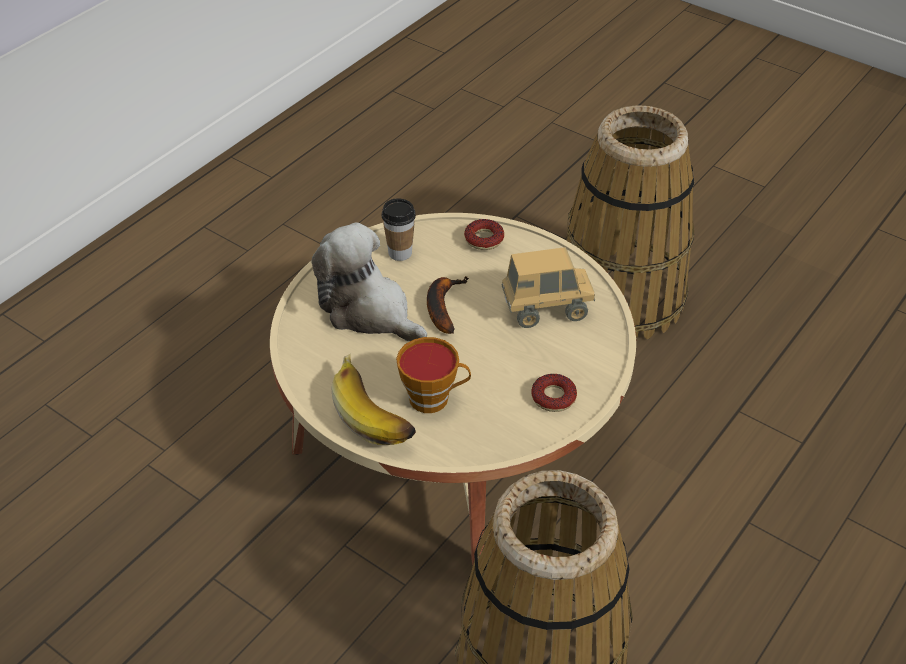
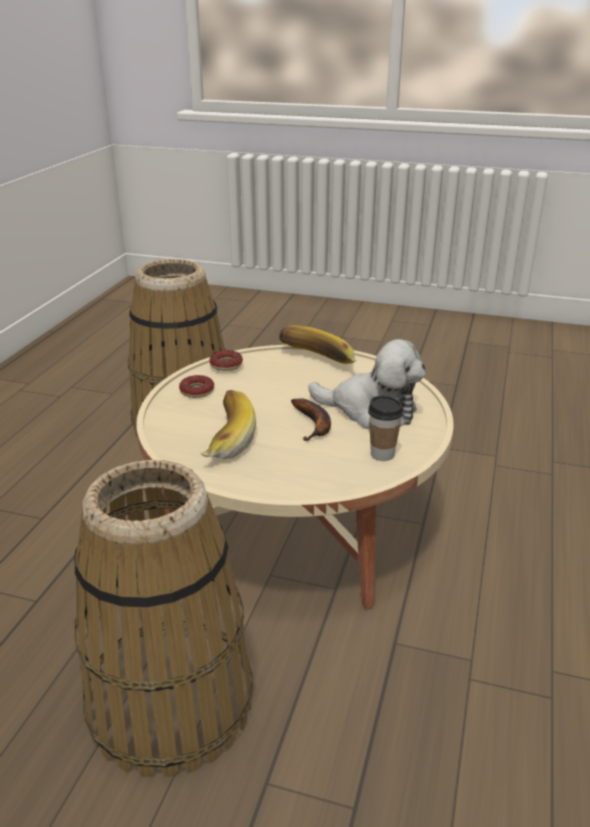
camera: 160 degrees right, 15 degrees down
(434, 398) = (283, 376): cup -> none
(484, 239) = (309, 477): donut -> donut (226, 365)
(546, 310) = (222, 439): toy truck -> banana

